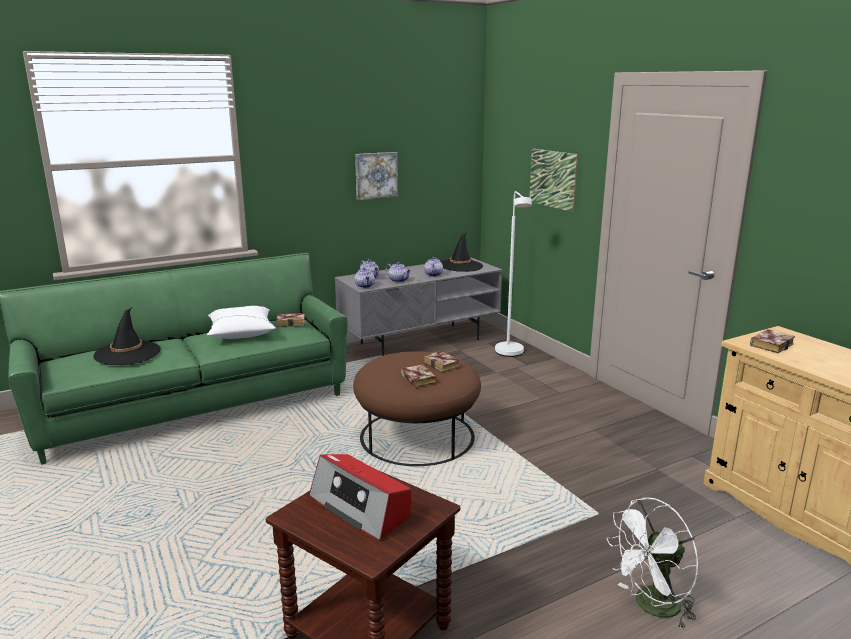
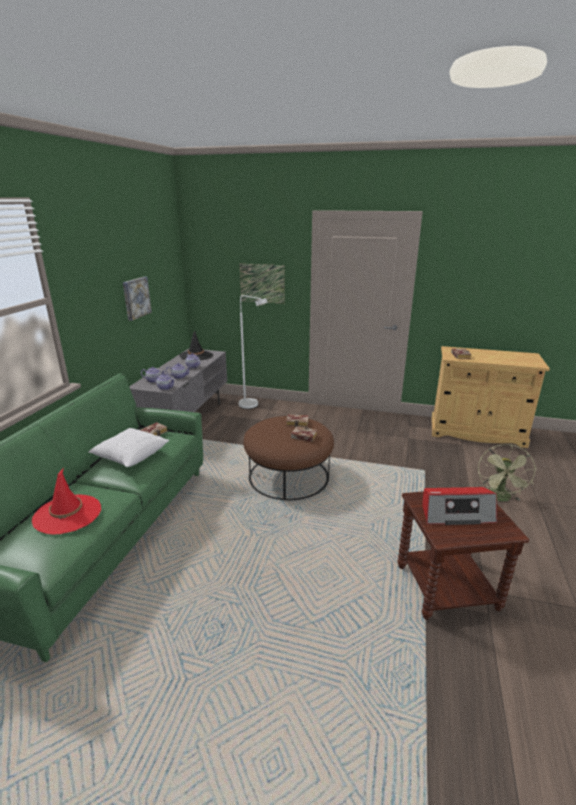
camera: 45 degrees left, 5 degrees up
(127, 353) = (67, 514): black hat -> red hat
(651, 607) = (500, 498): white fan -> green fan

